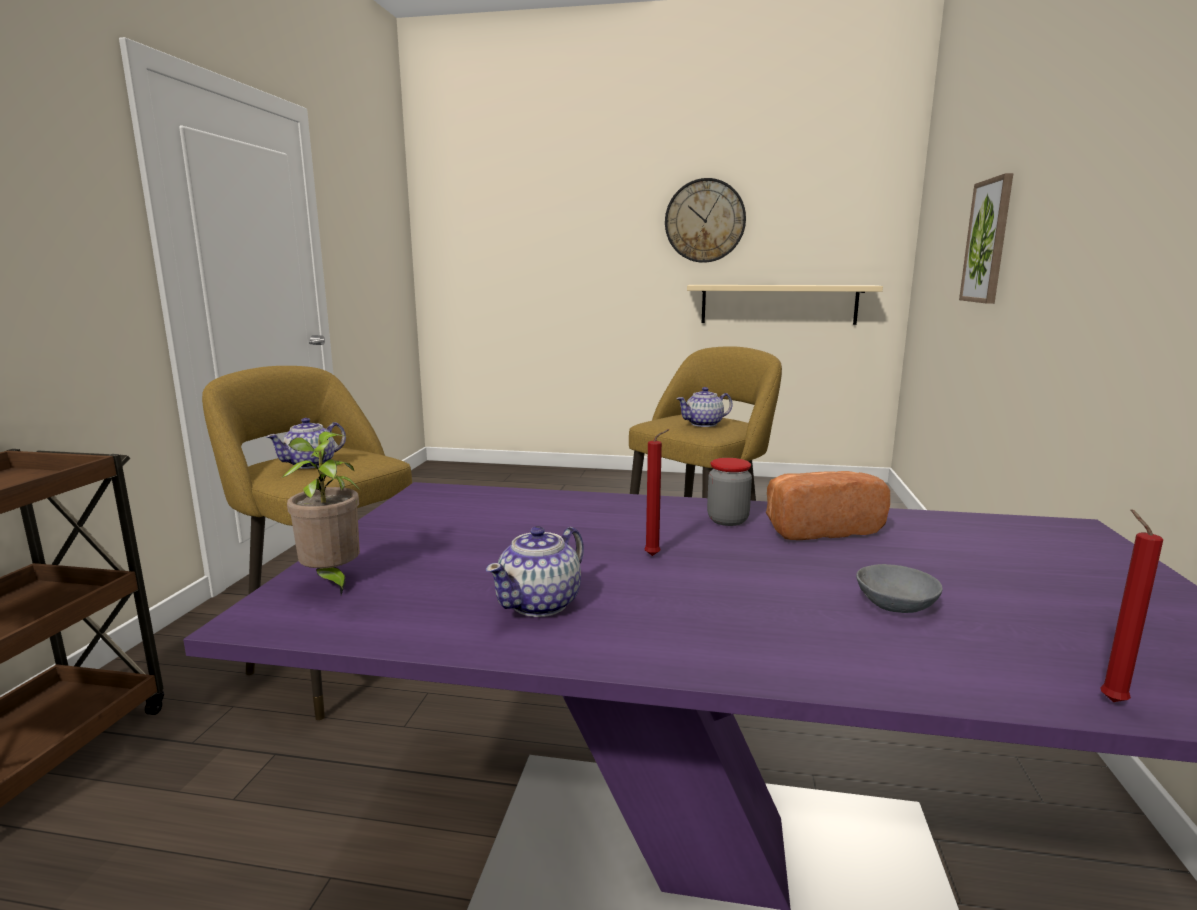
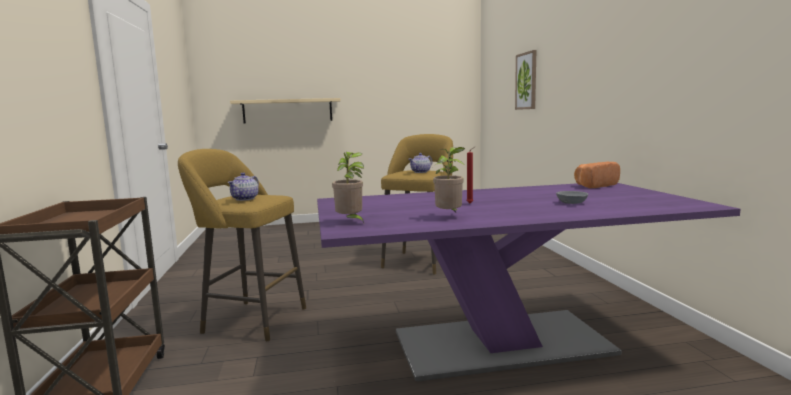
camera: 20 degrees left, 5 degrees down
(541, 603) = (449, 216): teapot -> potted plant
(705, 221) = (374, 75): wall clock -> none
(727, 520) = (482, 193): jar -> none
(778, 304) = (416, 119): beige shelf -> beige shelf (287, 111)
(818, 528) = (520, 192): bread -> bread (594, 185)
(1109, 699) = (652, 210): red candle -> none

